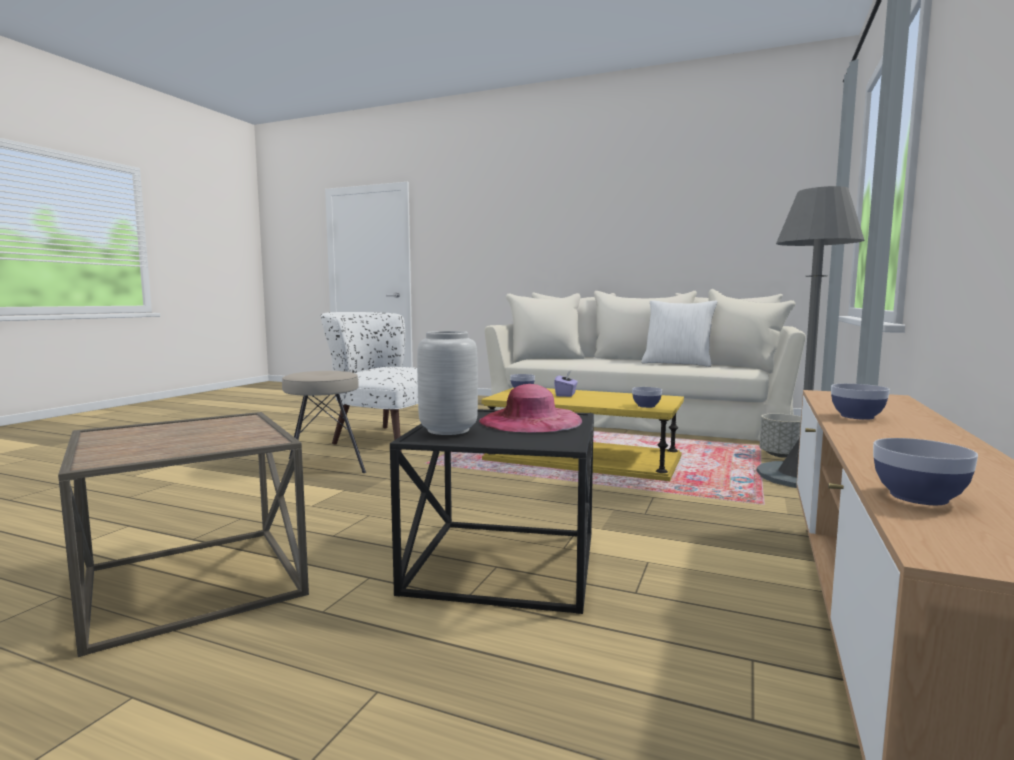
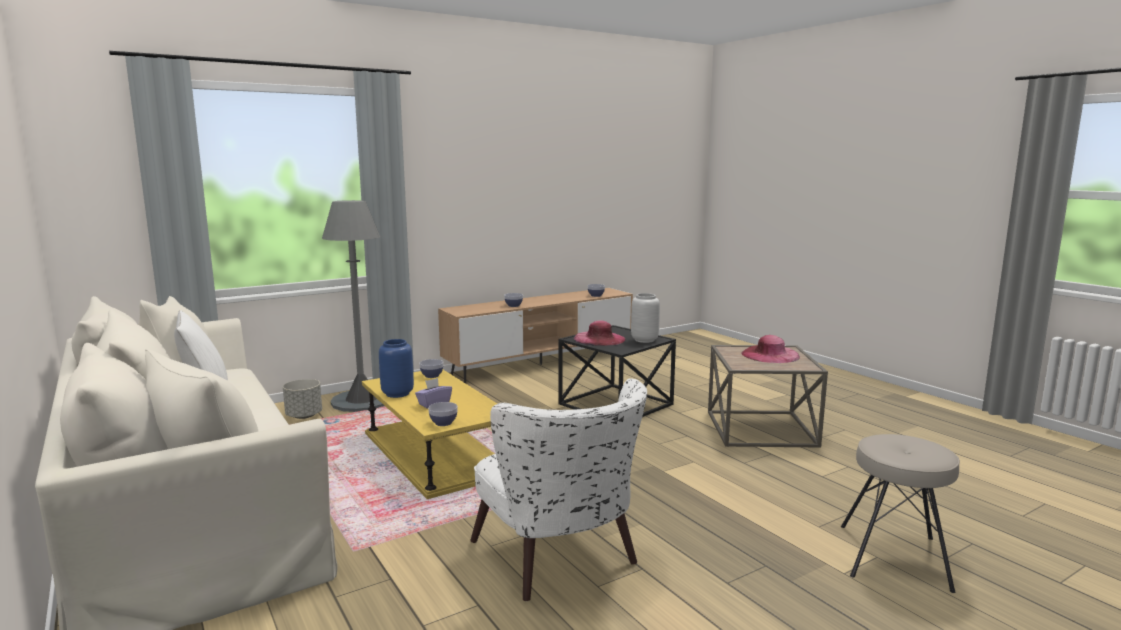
camera: 145 degrees left, 5 degrees up
(166, 443) = (770, 355): none -> pink hat
(324, 465) = (665, 513): beige stool -> beige stool (894, 556)
(617, 394) = (397, 394): none -> blue vase

